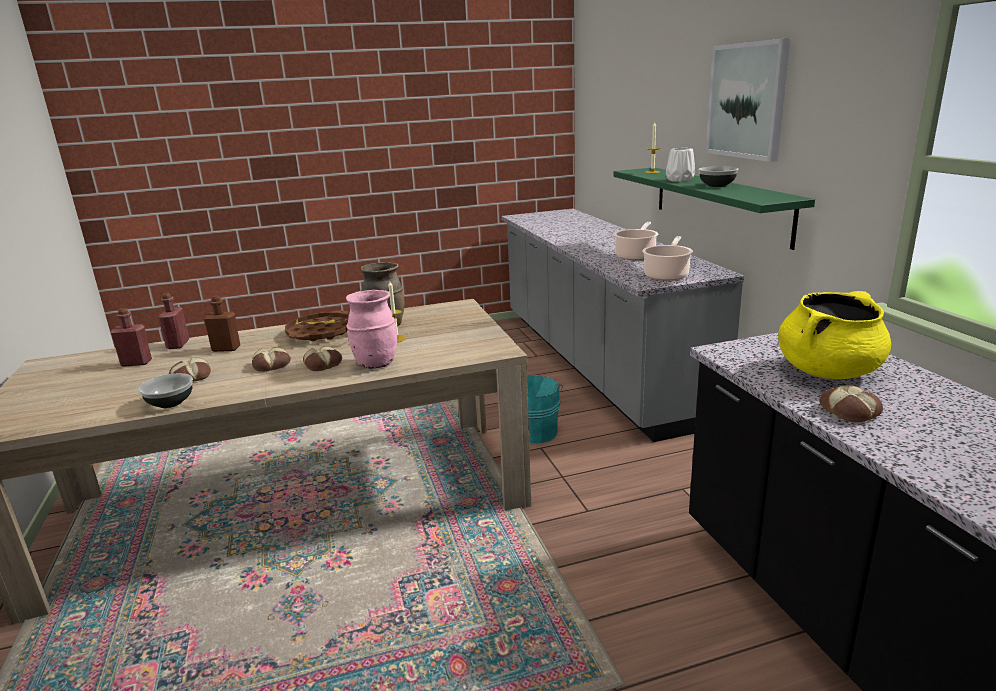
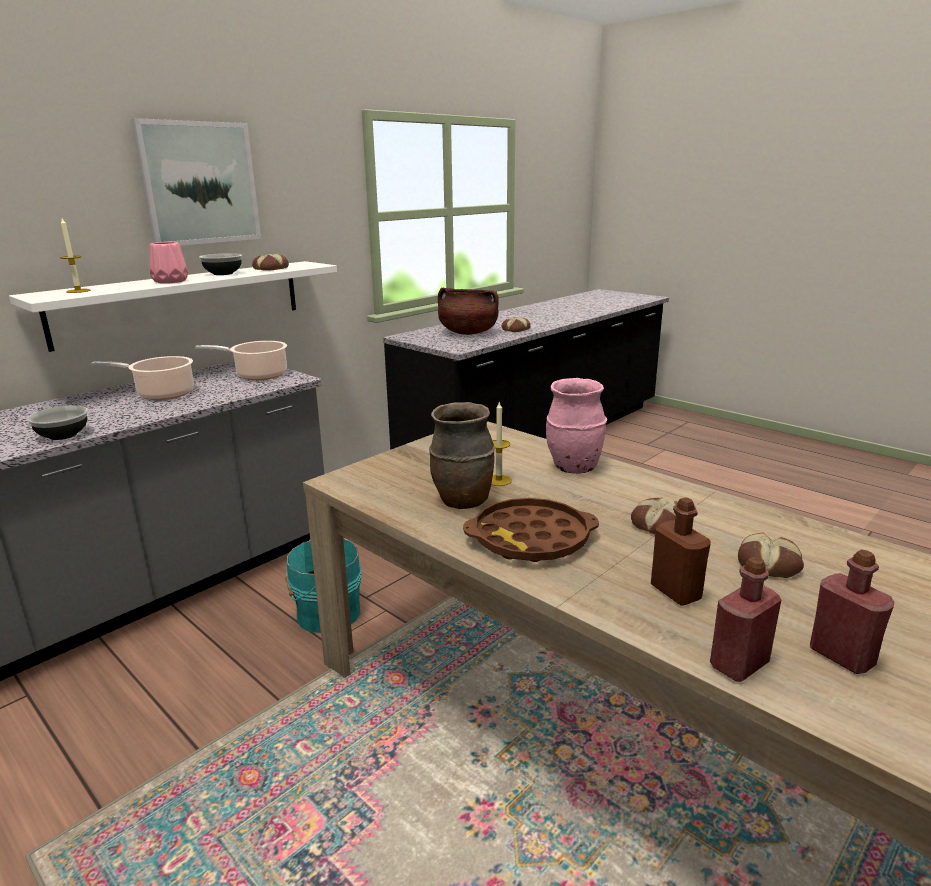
camera: 120 degrees left, 0 degrees up
(170, 403) = (820, 536): bowl -> bowl (64, 435)
(323, 364) = (612, 493): bread -> bread (270, 268)
(679, 180) = (169, 281): white vase -> pink vase
(718, 203) = (183, 302): green shelf -> white shelf
(828, 371) = (468, 333): yellow cooking pot -> brown cooking pot

